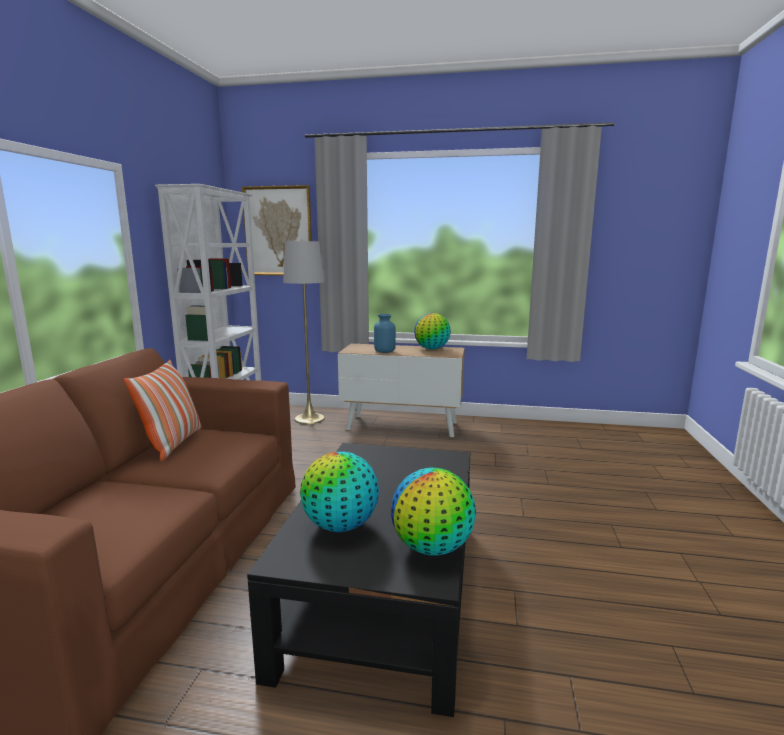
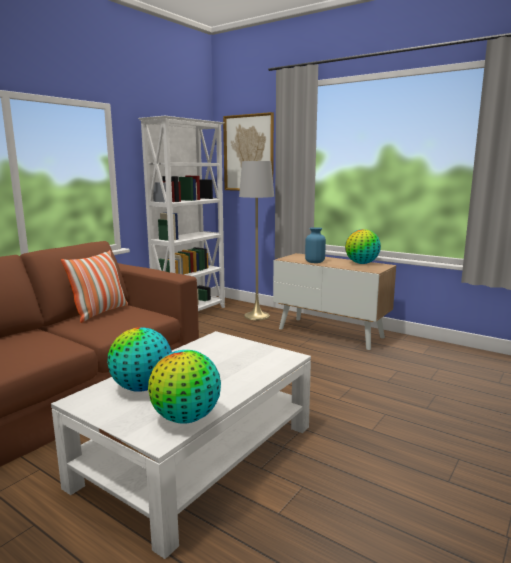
camera: 25 degrees right, 0 degrees up
(384, 589) = (198, 454): black coffee table -> white coffee table

